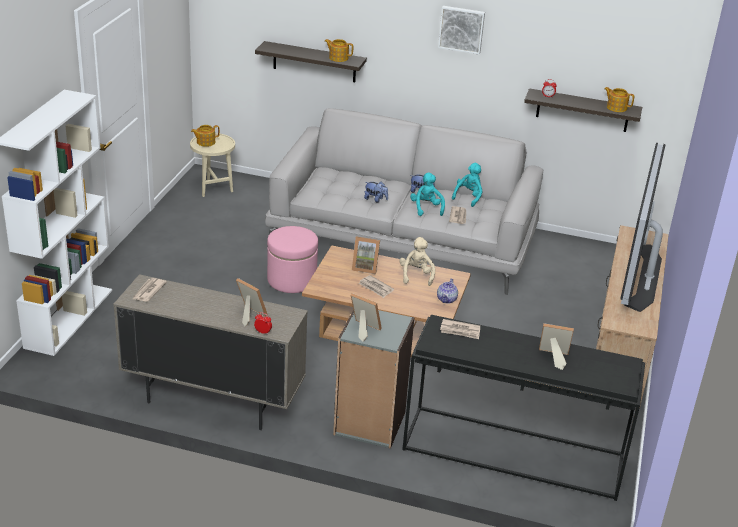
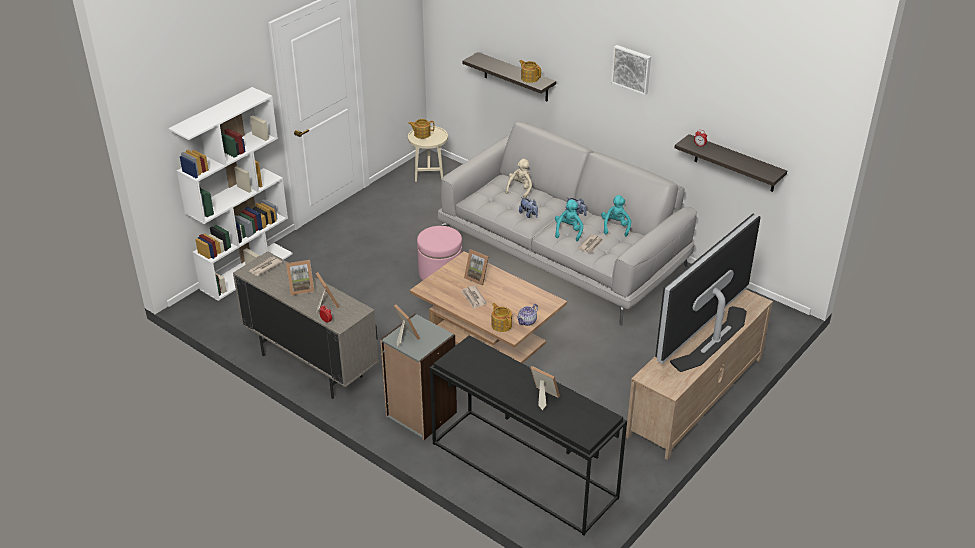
camera: 25 degrees right, 5 degrees up
(208, 304) = (301, 288): none -> picture frame
(416, 275) = (516, 293): beige plush toy -> beige plush toy (520, 189)
(460, 331) = (482, 355): newspaper -> none
(468, 197) = (615, 227): turquoise plush toy -> turquoise plush toy turned 45 degrees counterclockwise
(616, 107) = (758, 167): teapot -> teapot (501, 325)

